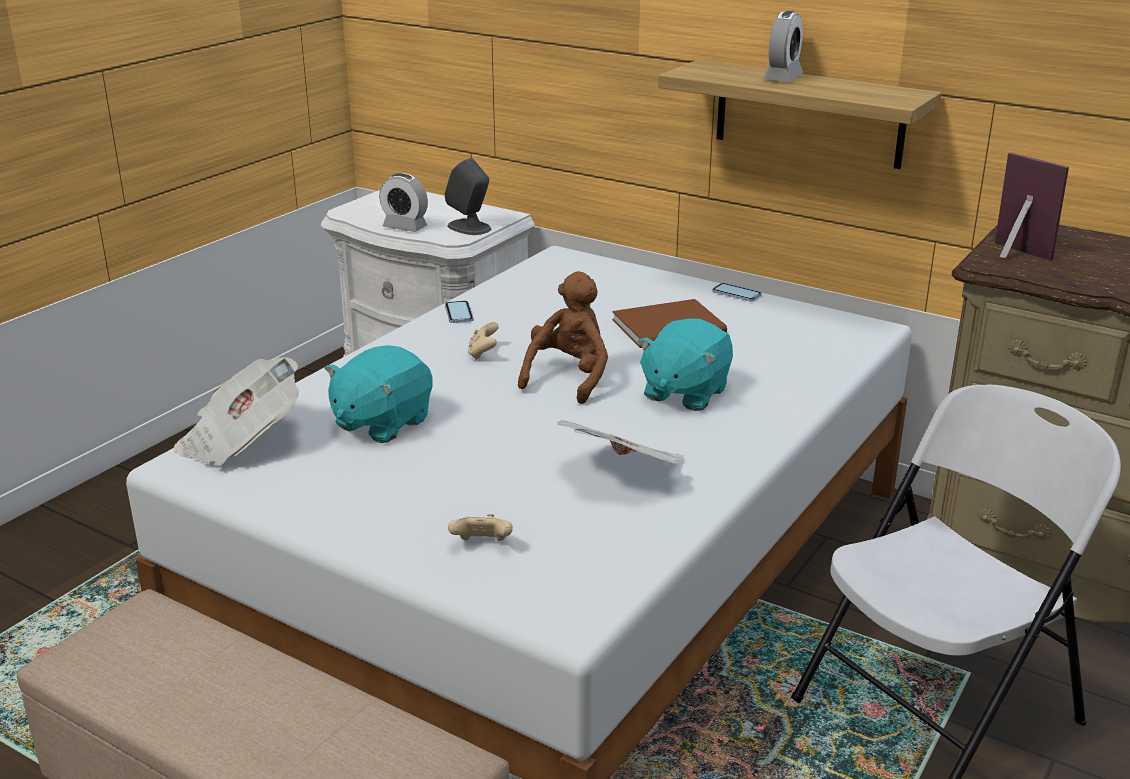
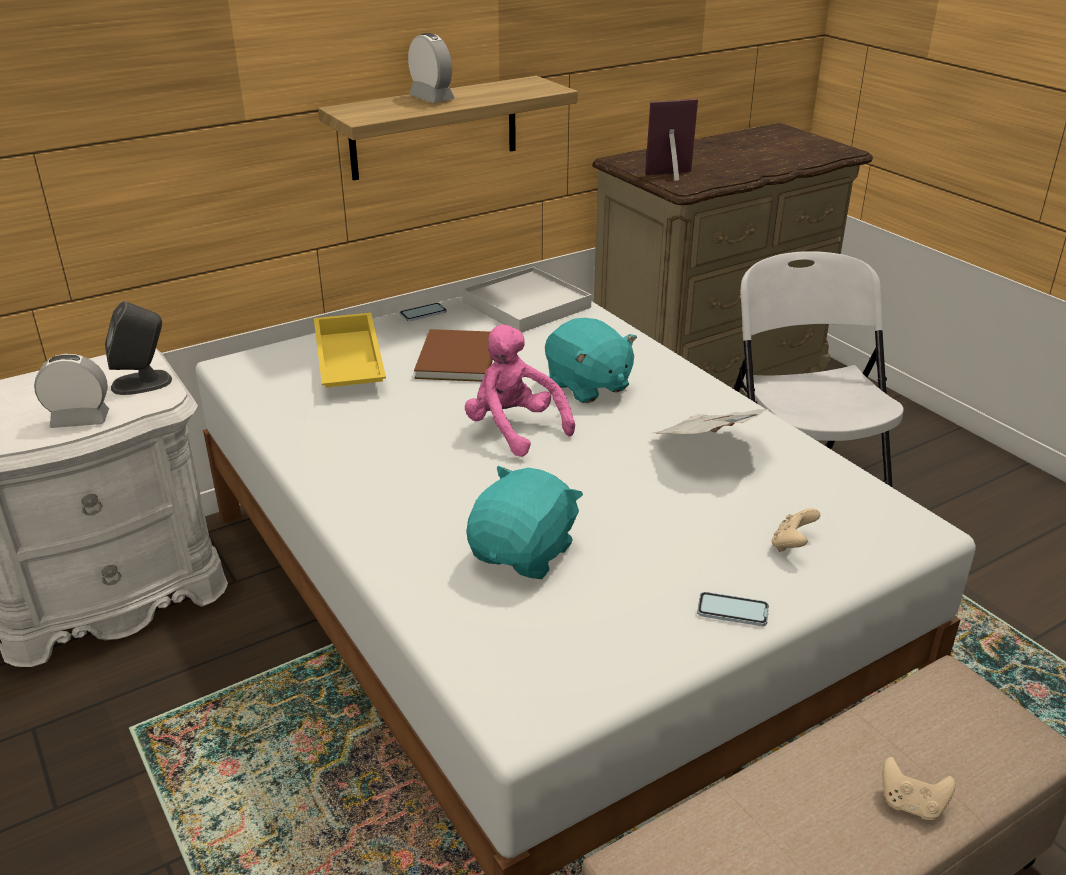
camera: 65 degrees left, 5 degrees up
(241, 441) = (495, 660): newspaper -> none
(381, 423) = (524, 553): turquoise plush toy -> turquoise plush toy turned 120 degrees counterclockwise
(405, 227) = (80, 420): alarm clock -> alarm clock turned 150 degrees counterclockwise
(459, 313) = (308, 452): phone -> phone (732, 611)
(483, 354) = (421, 460): beige game controller -> beige game controller (911, 804)
(568, 378) = (514, 429): brown plush toy -> pink plush toy
(609, 290) = (347, 363): none -> yellow tray
(819, 330) = (526, 304): none -> white tray

